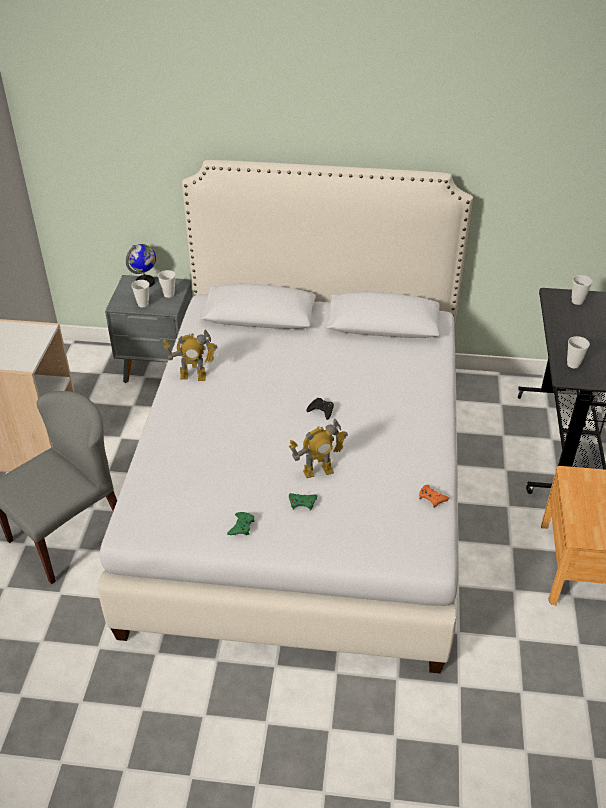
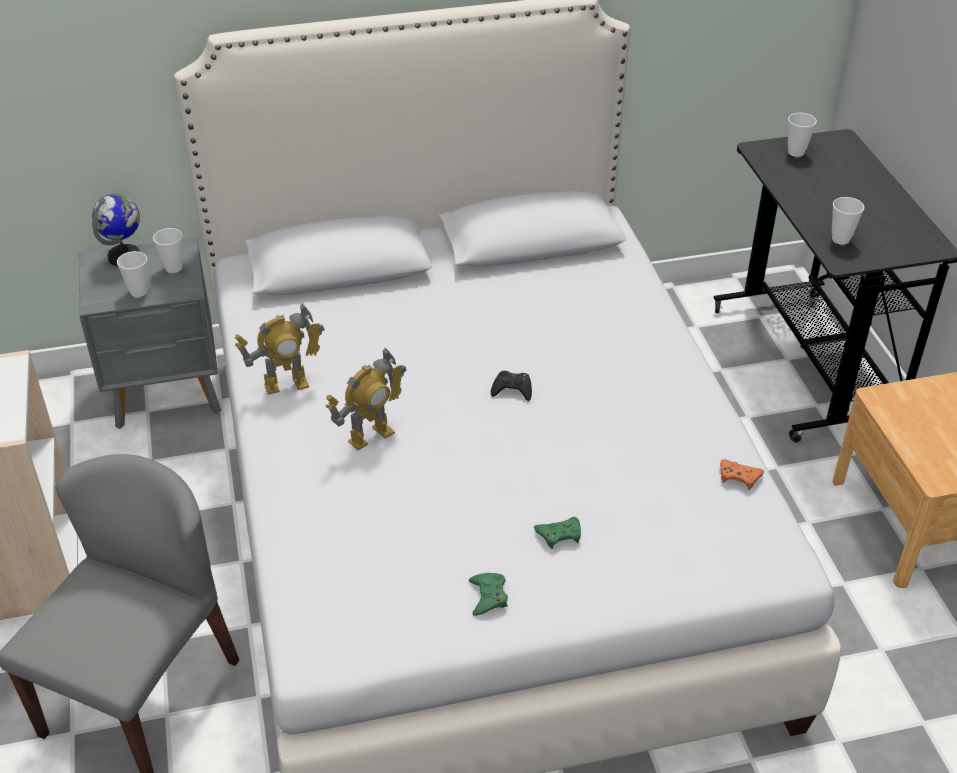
camera: 20 degrees left, 0 degrees up
(318, 471) = (556, 481): toy robot -> toy robot (370, 436)

